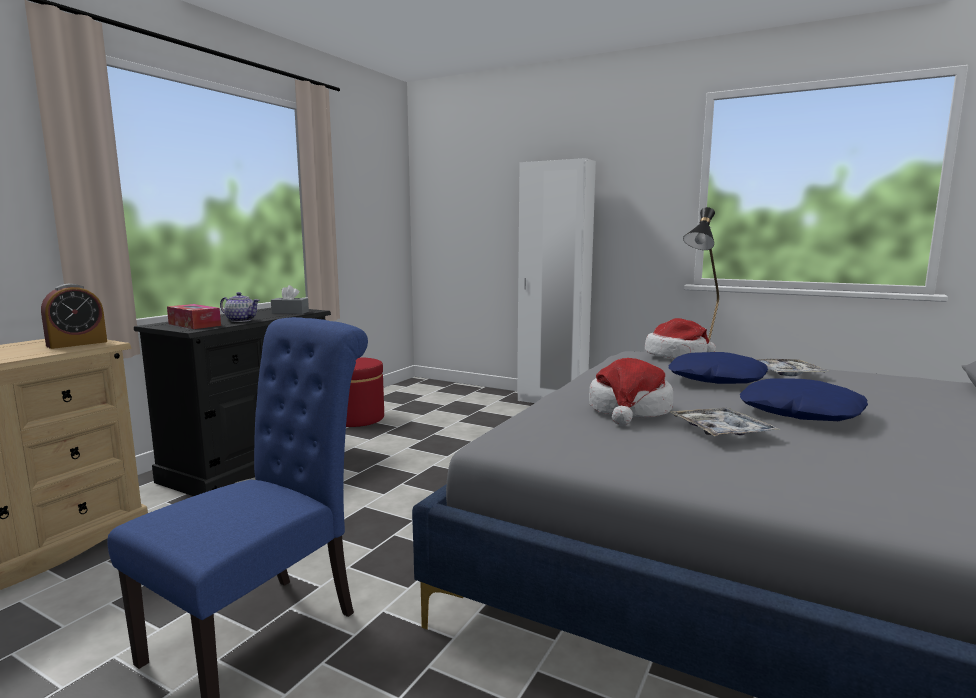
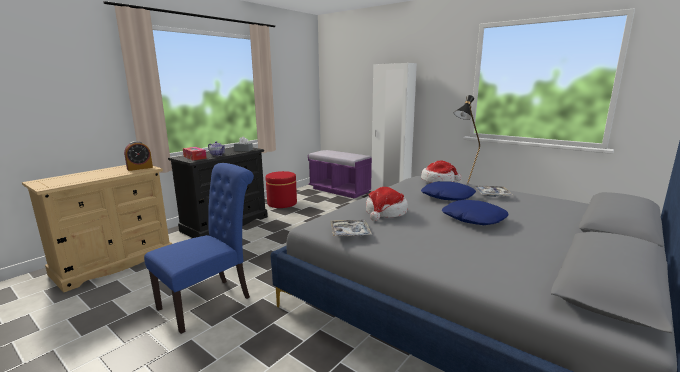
camera: 10 degrees right, 5 degrees up
(456, 391) = (340, 190): none -> purple bench
(721, 431) = (421, 227): tray -> tray (350, 233)

